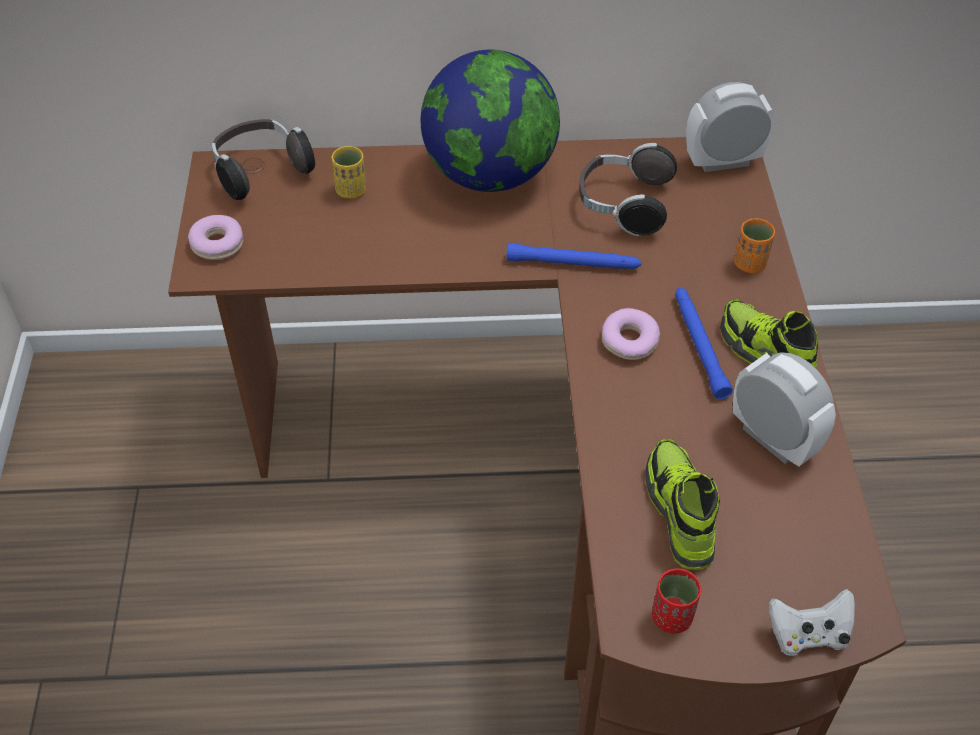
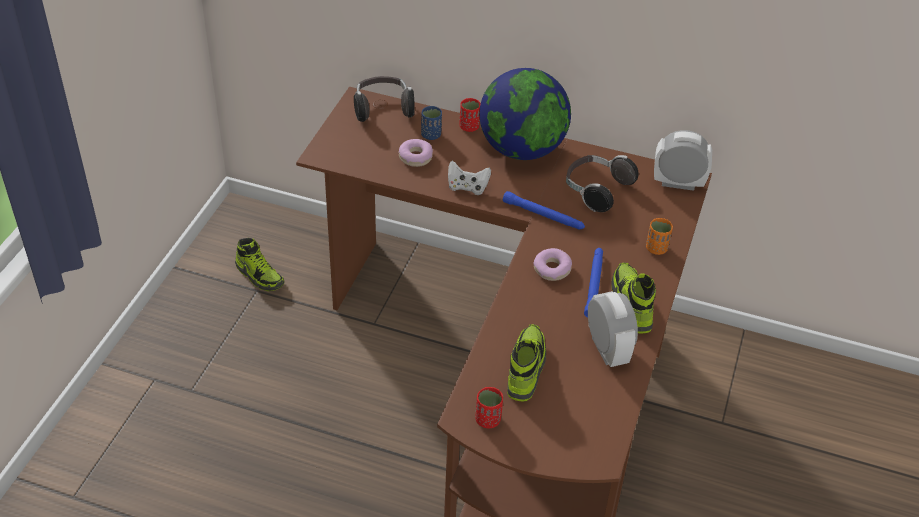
camera: 20 degrees right, 5 degrees down
(133, 463) = (260, 276): none -> shoe
(217, 244) = (337, 143): donut -> donut (415, 157)
(351, 191) = (431, 135): yellow cup -> blue cup
(399, 163) = (469, 127): none -> red cup
(807, 635) = (561, 455): white game controller -> white game controller (467, 187)

